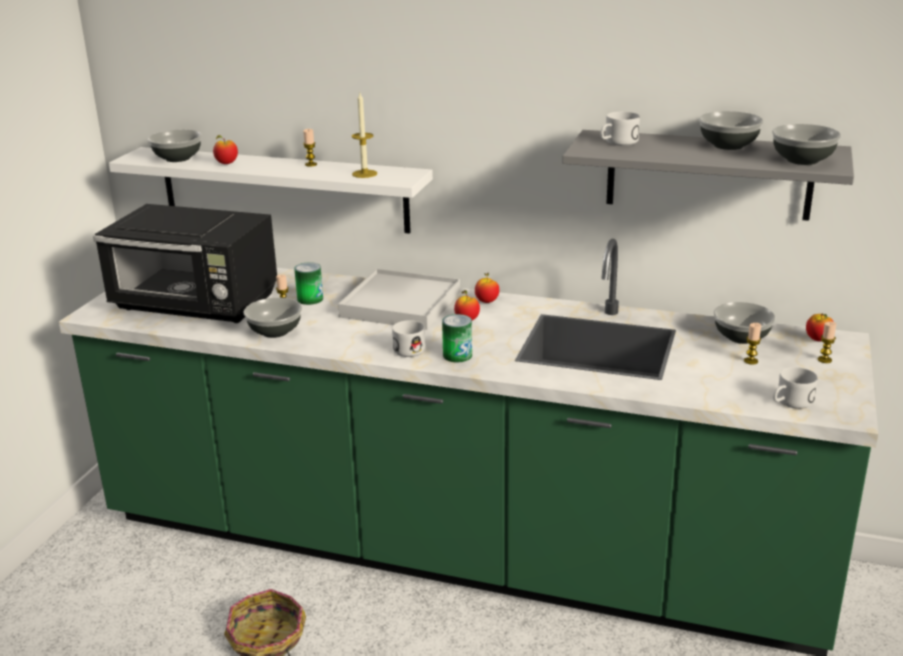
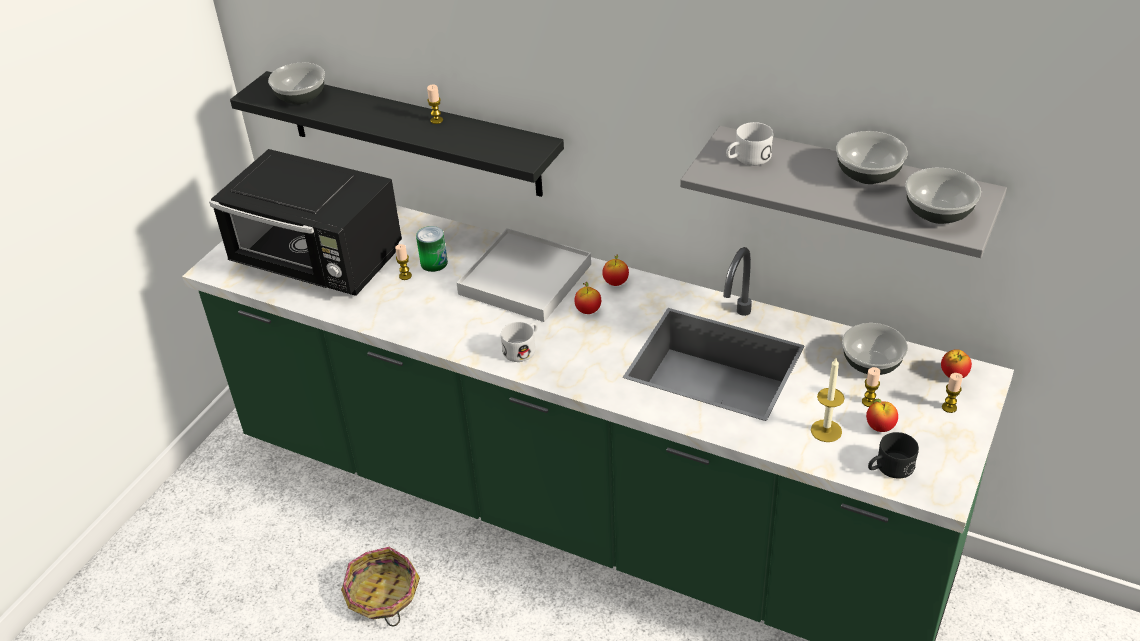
camera: 10 degrees right, 15 degrees up
(226, 163) = (349, 112): apple -> apple (880, 427)
(275, 332) = (390, 311): bowl -> none
(283, 189) = (412, 134): white shelf -> black shelf
(364, 174) = (489, 143): candle -> candle (826, 431)
(457, 355) = (566, 364): can -> none
(790, 402) = (889, 468): white mug -> black mug

